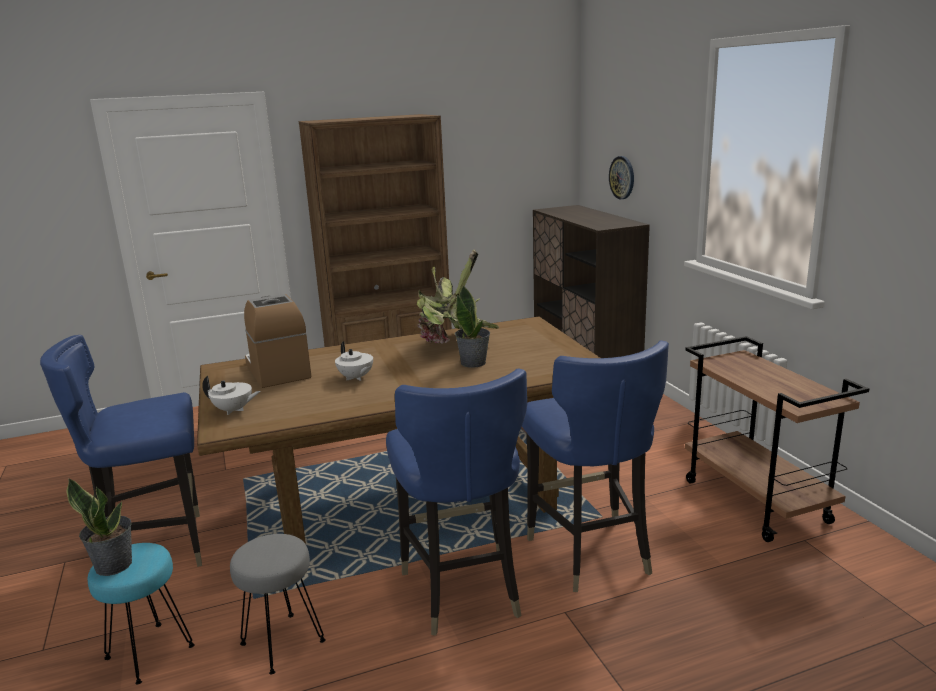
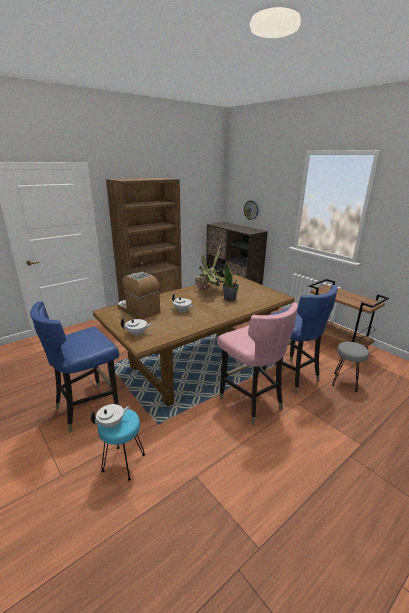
camera: 20 degrees left, 5 degrees up
(114, 565) = (112, 423): potted plant -> white teapot
(283, 643) = (188, 443): grey stool -> grey stool (345, 382)
(462, 590) = (251, 402): blue chair -> pink chair

